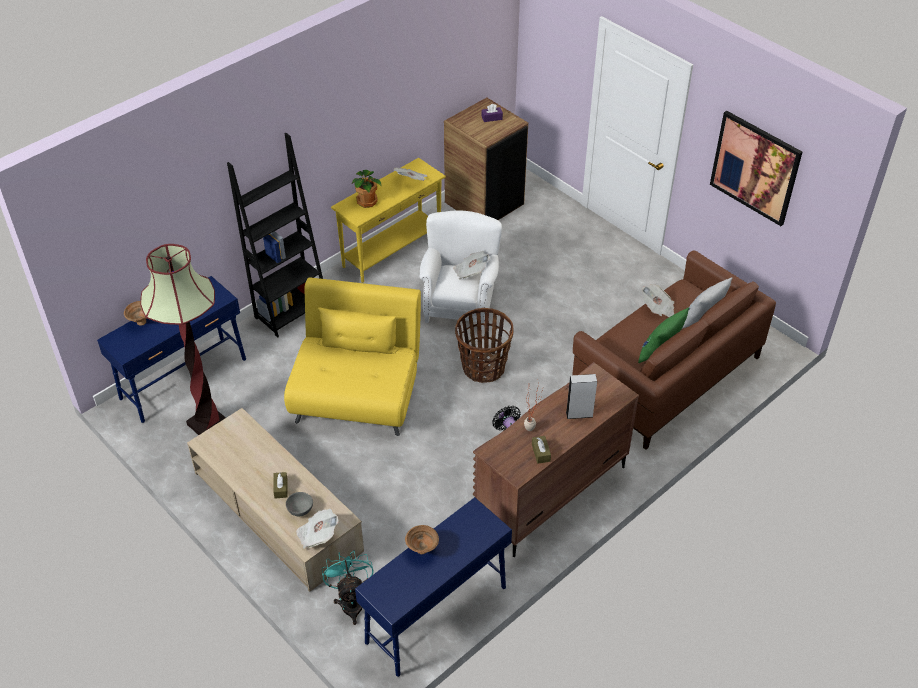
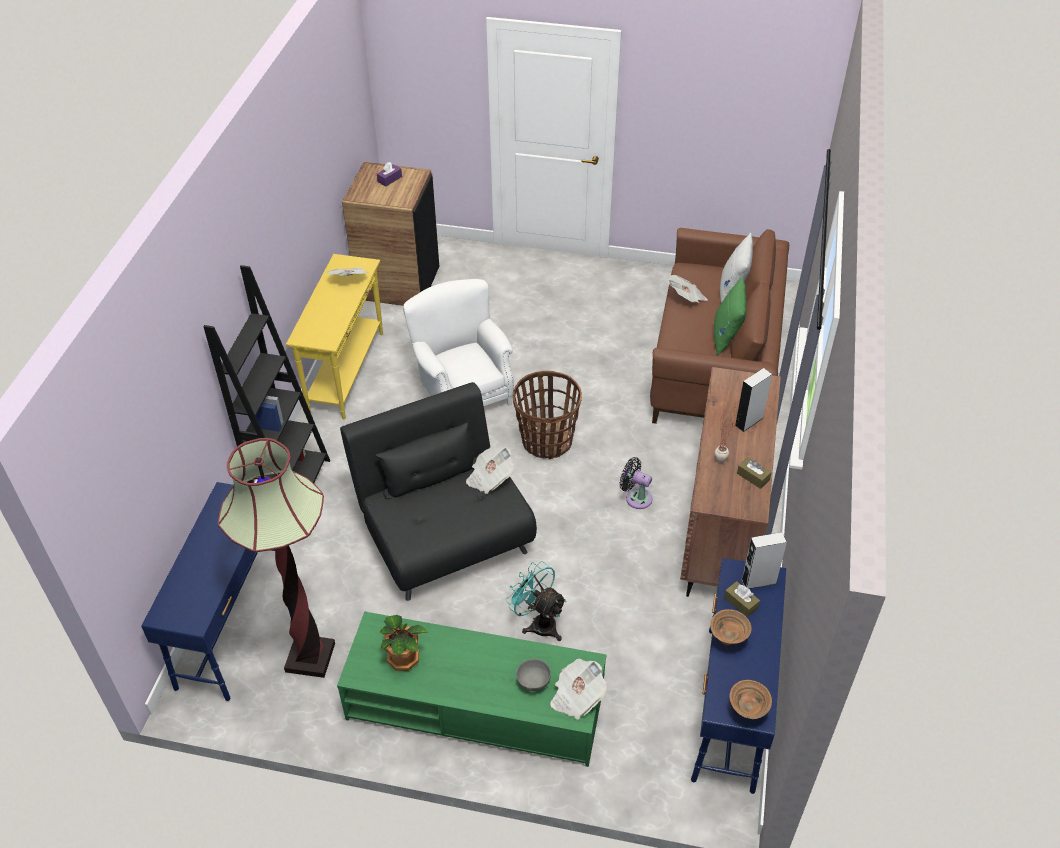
camera: 35 degrees left, 0 degrees up
(141, 323) = (180, 577): brown bowl -> brown bowl (747, 712)
(276, 511) = (474, 704): beige tv stand -> green tv stand
(281, 488) = (491, 671): brown tissue box -> brown tissue box (741, 603)
(351, 601) = (639, 748): turquoise fan -> turquoise fan (538, 622)
(357, 391) = (443, 531): yellow armchair -> black armchair
(367, 201) = (322, 321): potted plant -> potted plant (404, 657)
(470, 272) = (472, 348): newspaper -> newspaper (489, 478)
(483, 526) = (758, 581): none -> grey speaker
(755, 167) = (718, 116): picture -> none

